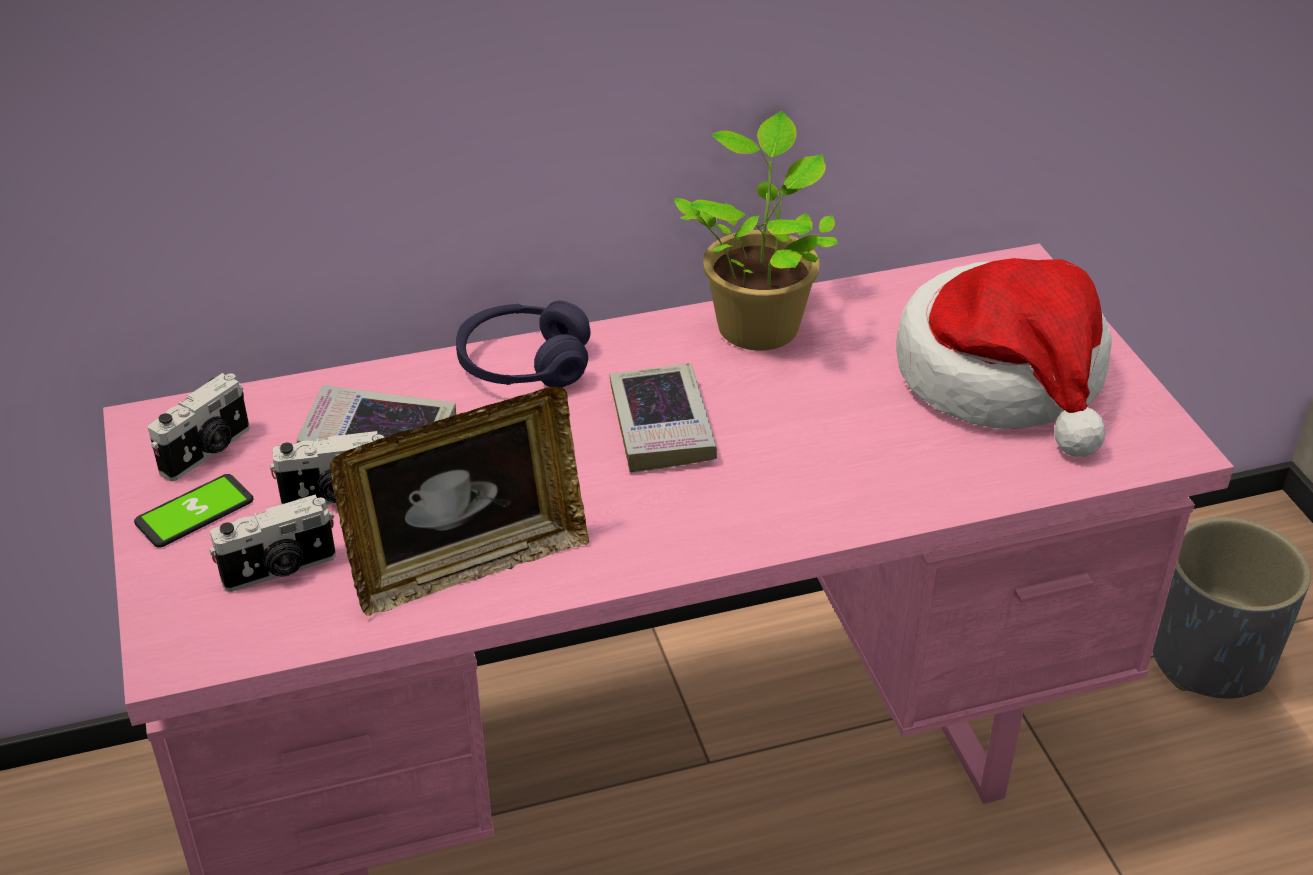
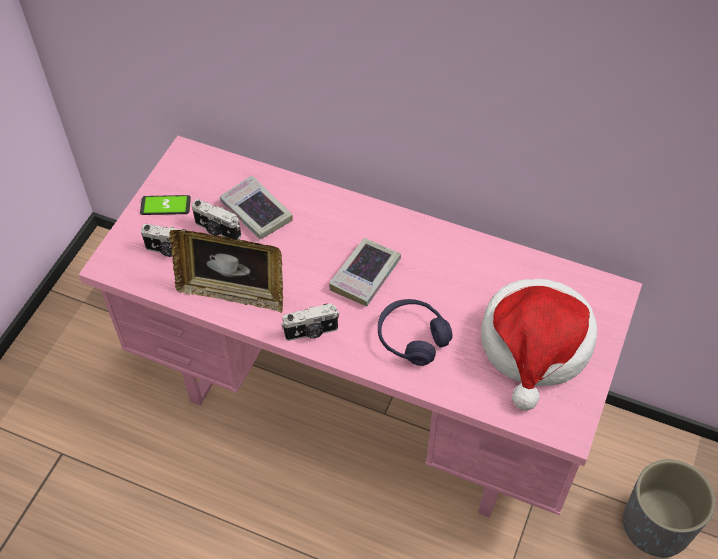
camera: 40 degrees right, 15 degrees up
(208, 451) = (193, 180): camera -> camera (311, 332)
(524, 365) = (343, 209): purple headphones -> purple headphones (412, 338)
(758, 324) = (459, 248): potted plant -> none

